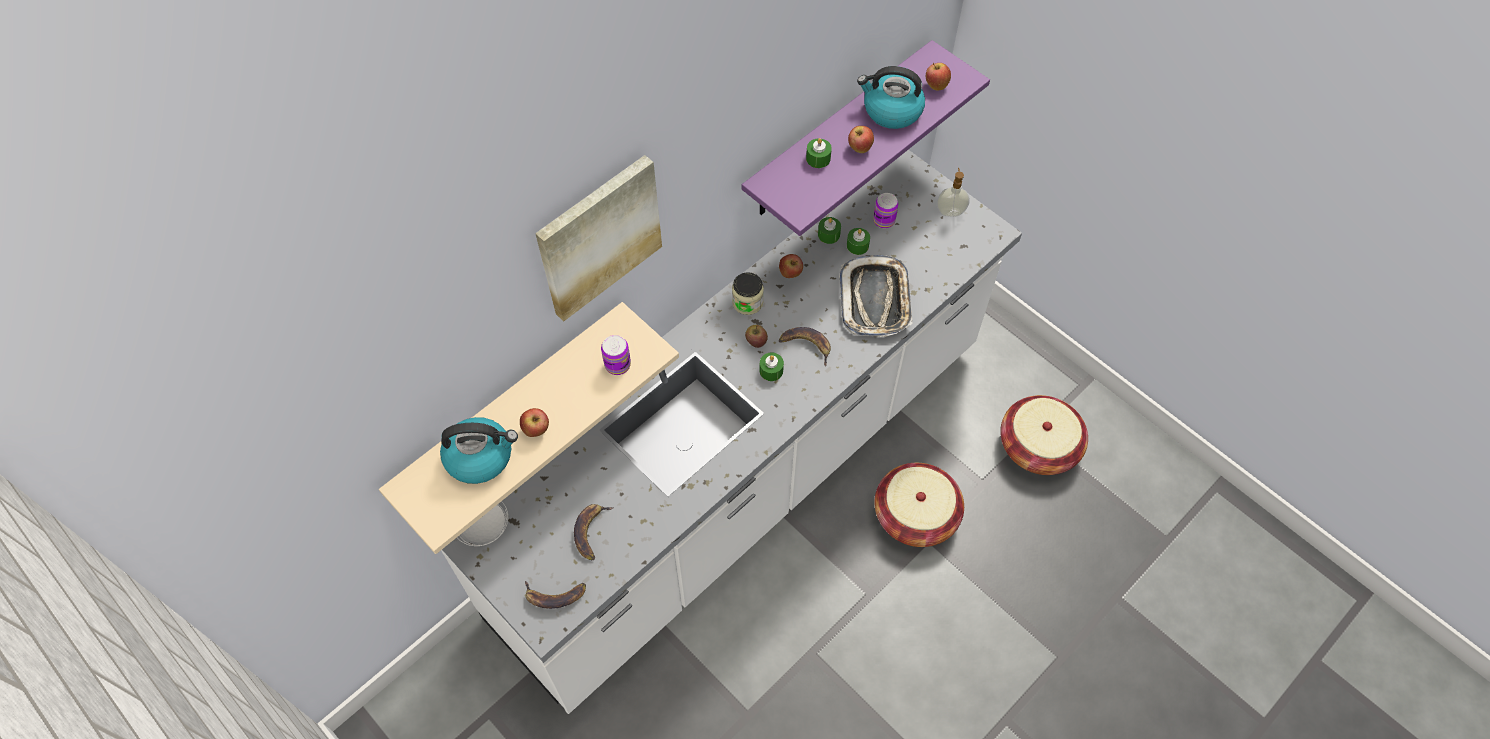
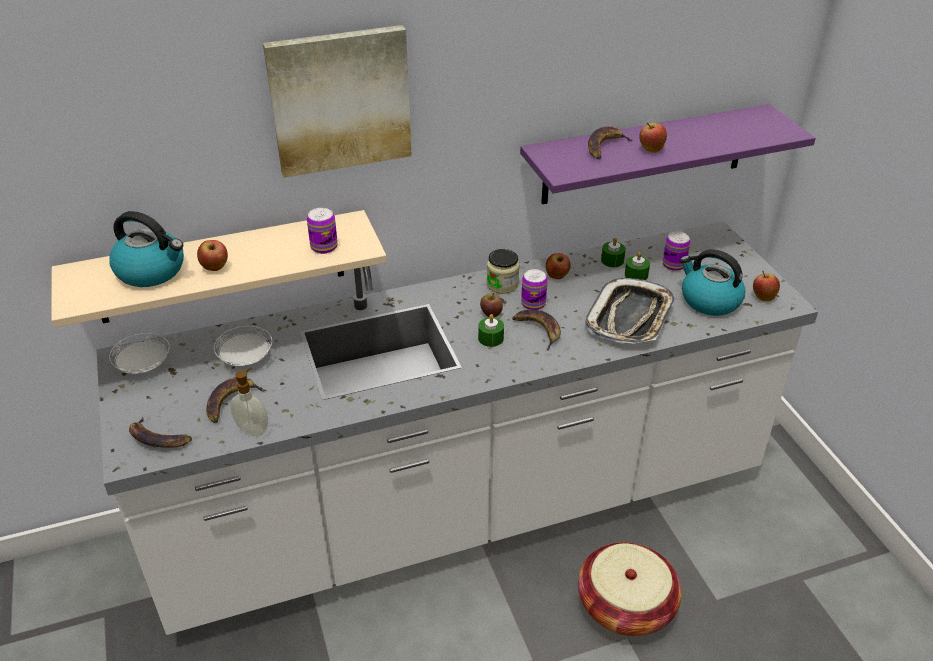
camera: 25 degrees right, 20 degrees down
(570, 480) = (245, 358): none -> white plate
(786, 315) = (533, 304): none -> can
(818, 158) = (605, 147): green candle -> banana
(891, 111) = (699, 135): kettle -> kettle (709, 300)
(936, 85) = (755, 129): apple -> apple (763, 297)
(950, 211) = (747, 276): soap dispenser -> soap dispenser (253, 429)
(1038, 446) = (796, 592): basket -> none

